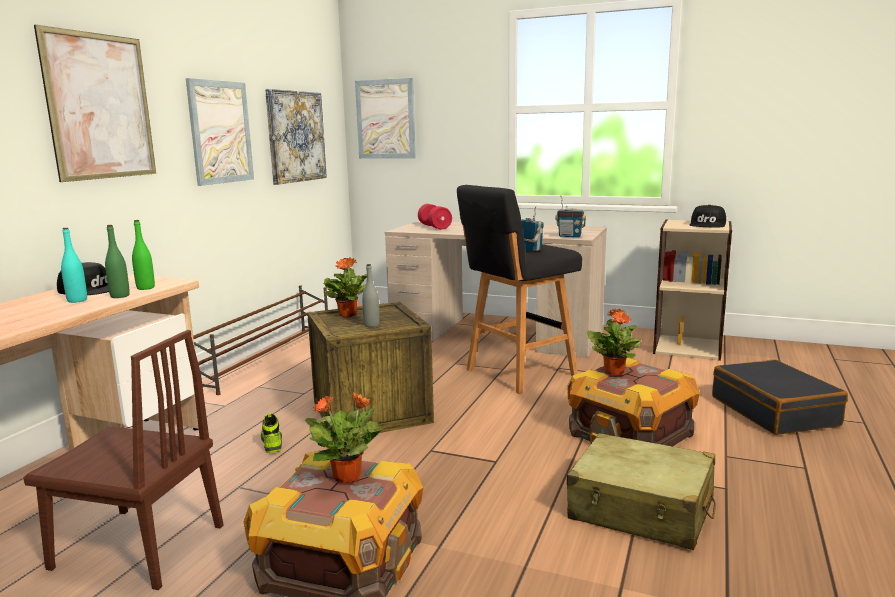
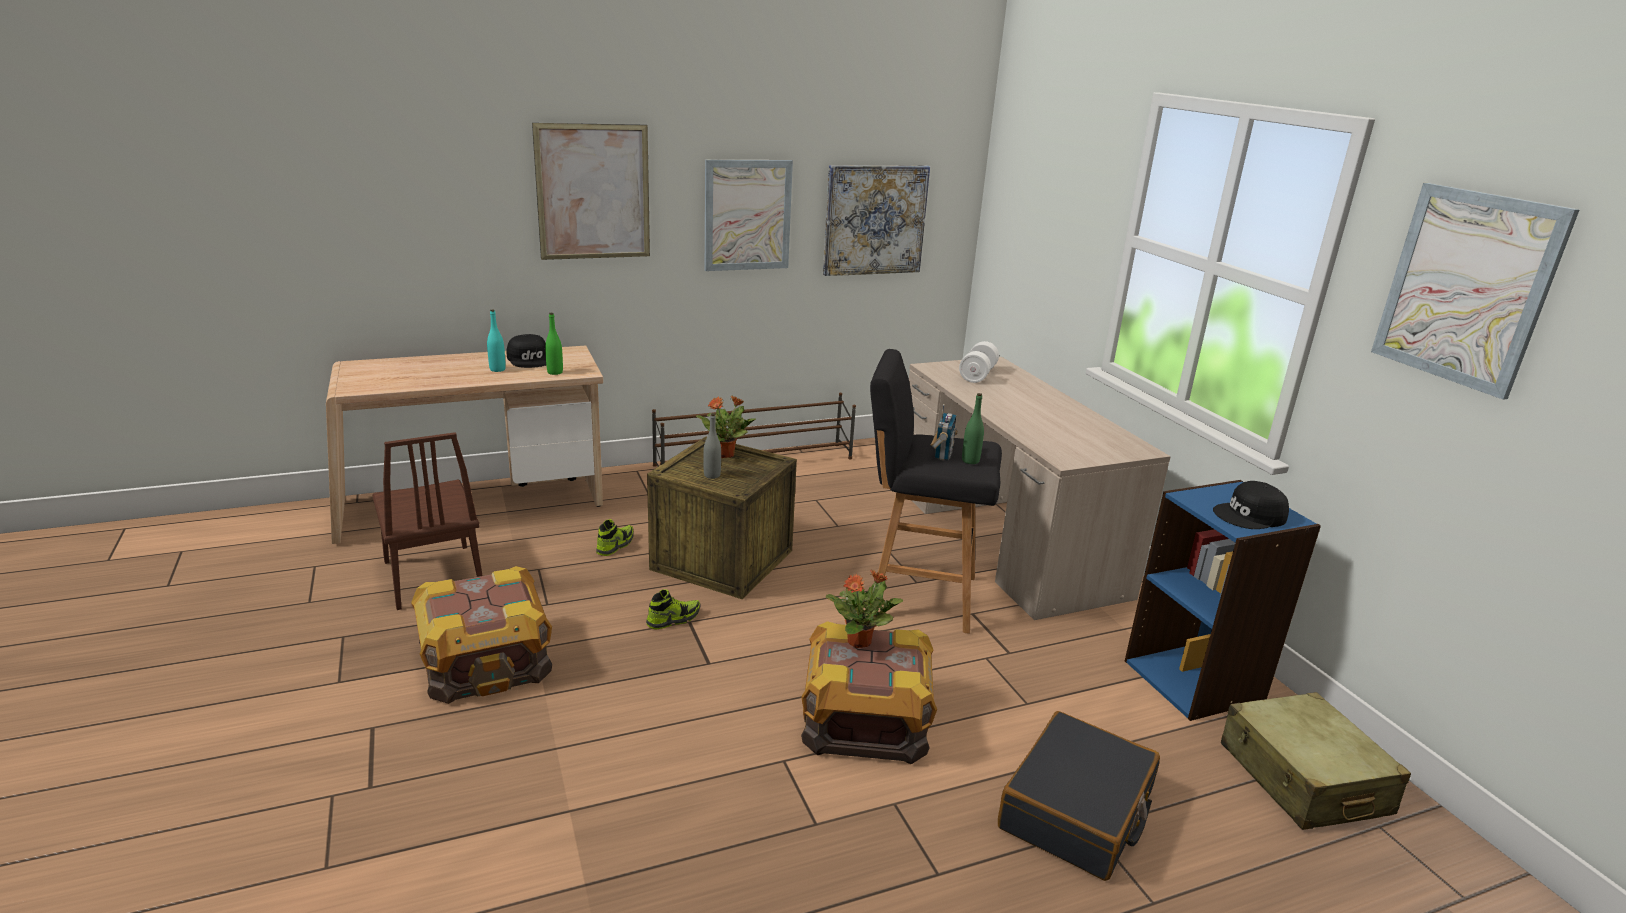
camera: 45 degrees right, 10 degrees up
(120, 296) = (523, 375): green bottle -> green bottle (970, 461)
(348, 477) = (491, 599): potted plant -> none
(385, 119) = (1013, 210): picture -> picture (1466, 288)
(418, 455) = (673, 619): none -> shoe
(434, 227) = (977, 375): red dumbbell -> white dumbbell
(570, 236) = (1059, 453): radio -> none
(641, 509) = (710, 780): beige suitcase -> beige suitcase (1303, 779)
(687, 347) = (1195, 680): beige bookcase -> blue bookcase

